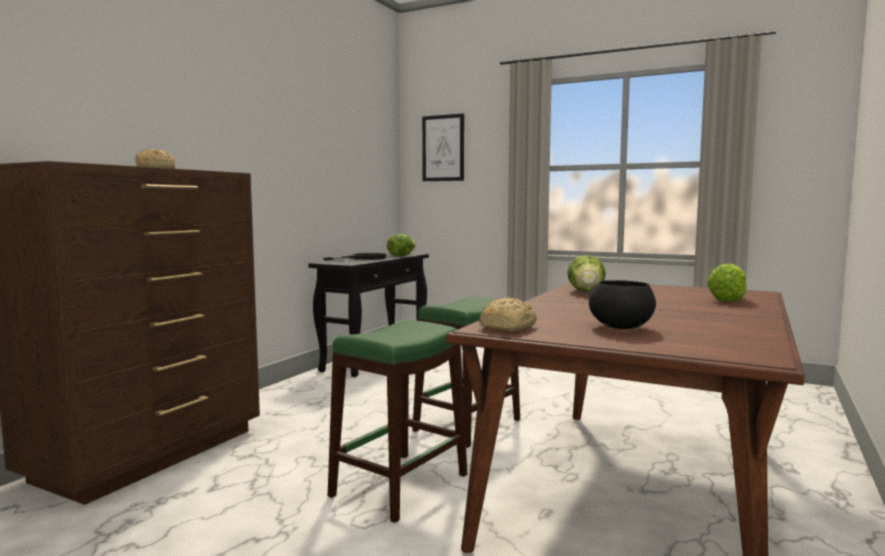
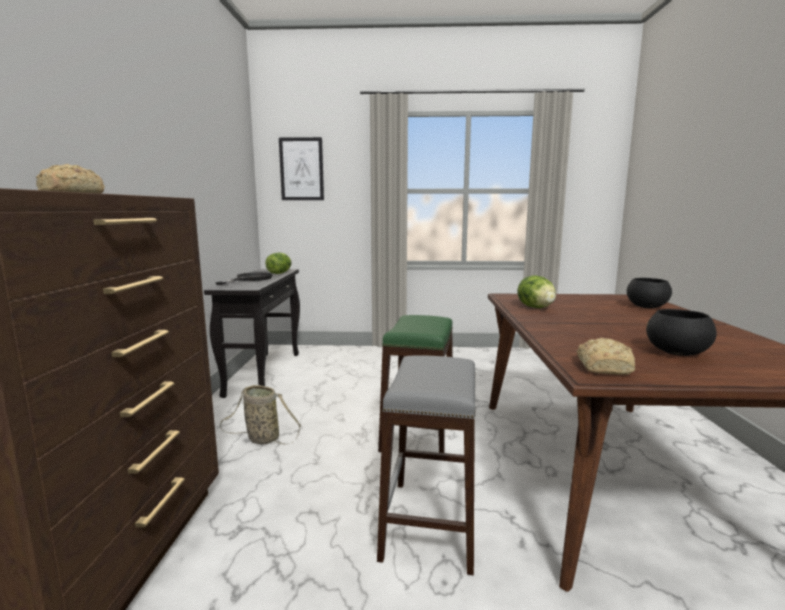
camera: 25 degrees left, 5 degrees up
(322, 404) = (261, 438): none -> basket
(399, 485) = (429, 523): green stool -> grey stool
(728, 300) = (646, 307): lettuce -> black bowl

